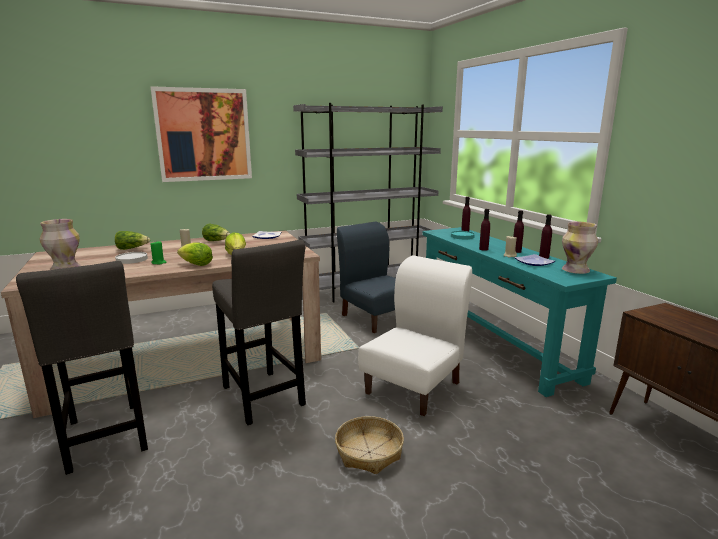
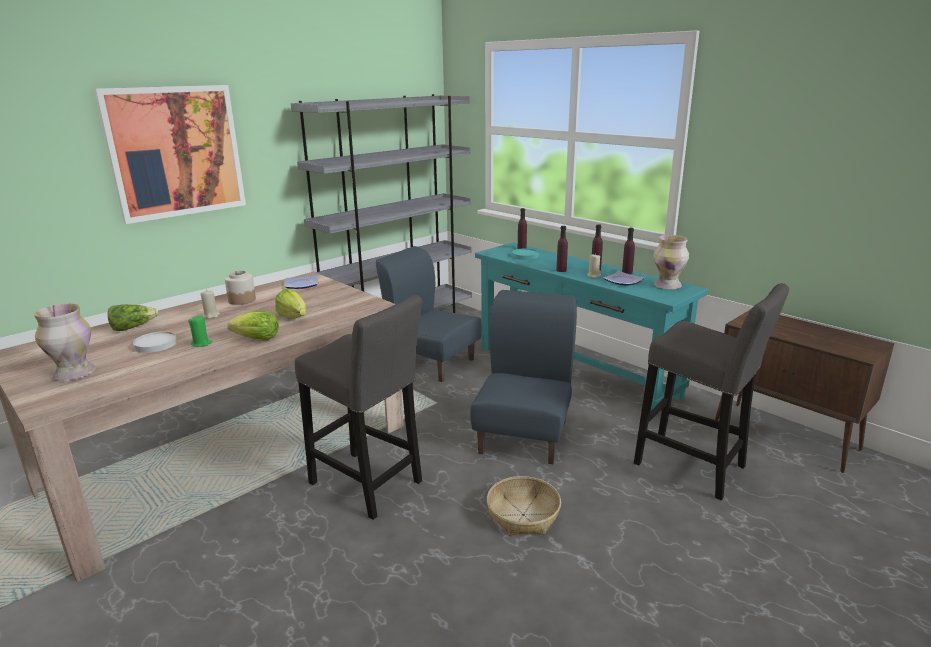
camera: 20 degrees left, 5 degrees up
(105, 439) = (207, 580): grey stool -> grey stool (695, 468)
(217, 241) = (242, 300): lettuce -> jar
(414, 387) = (524, 436): white chair -> blue chair

